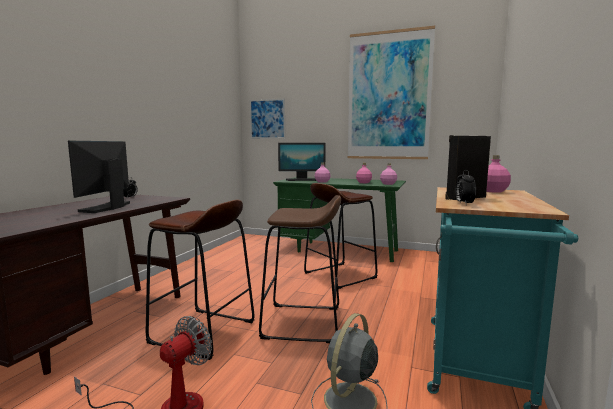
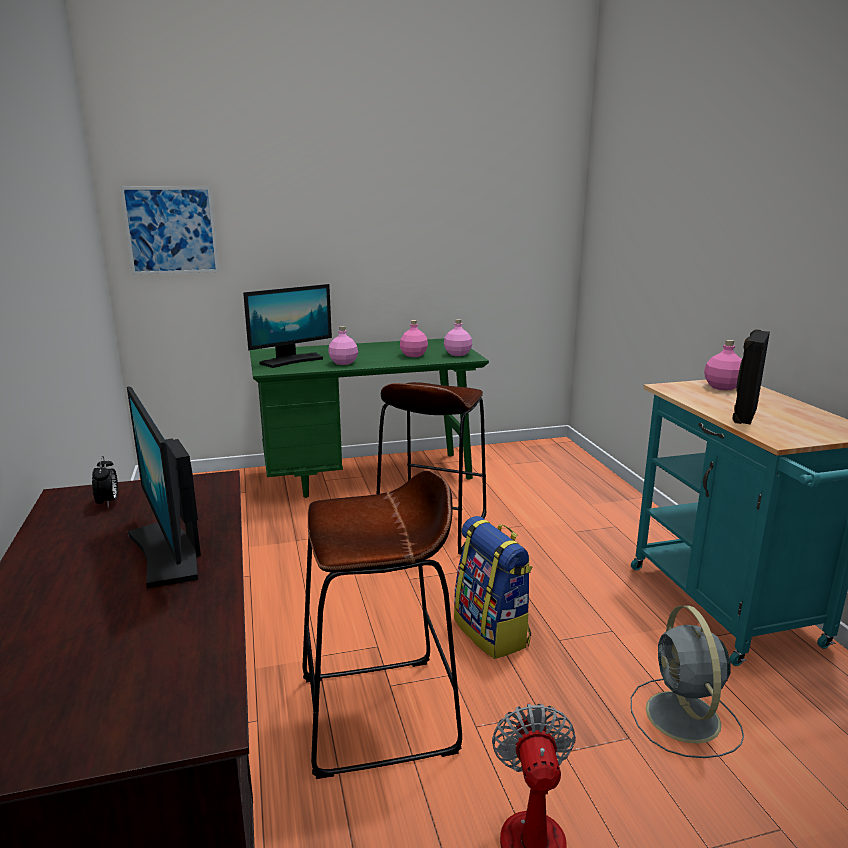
camera: 35 degrees left, 10 degrees up
(302, 323) = (492, 632): brown stool -> backpack
(388, 96) = (422, 191): picture -> none
(464, 204) = (777, 432): alarm clock -> none

